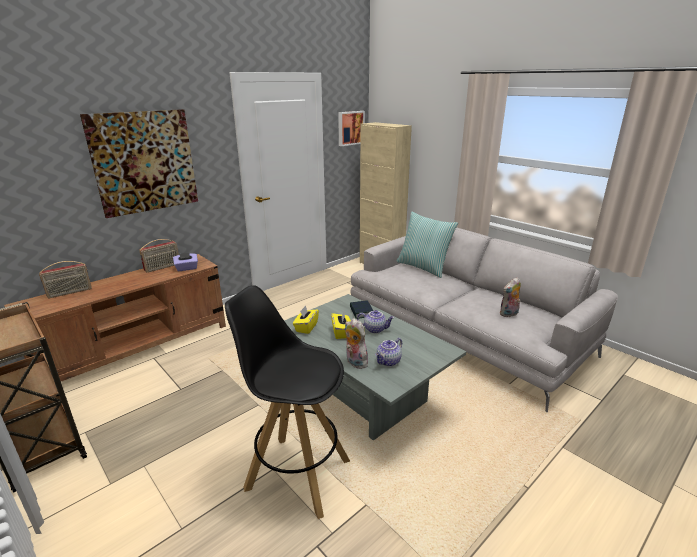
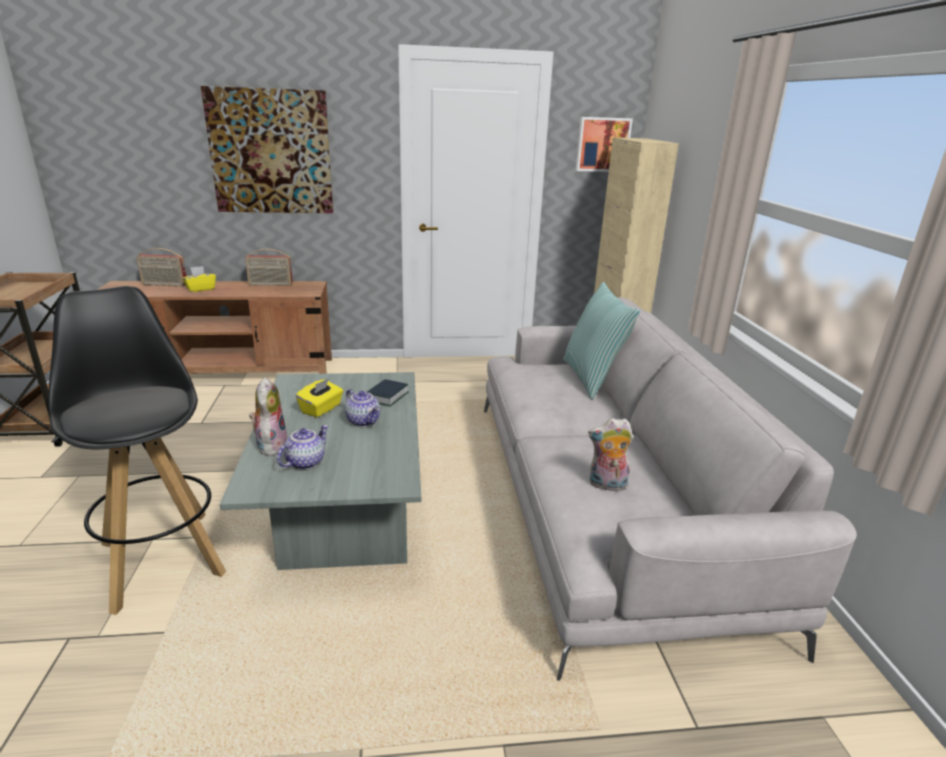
camera: 35 degrees right, 0 degrees up
(187, 268) = (288, 291): purple tissue box -> none
(306, 327) = (298, 389): yellow tissue box -> yellow tissue box (200, 289)
(388, 362) = (305, 462): teapot -> teapot turned 135 degrees clockwise

